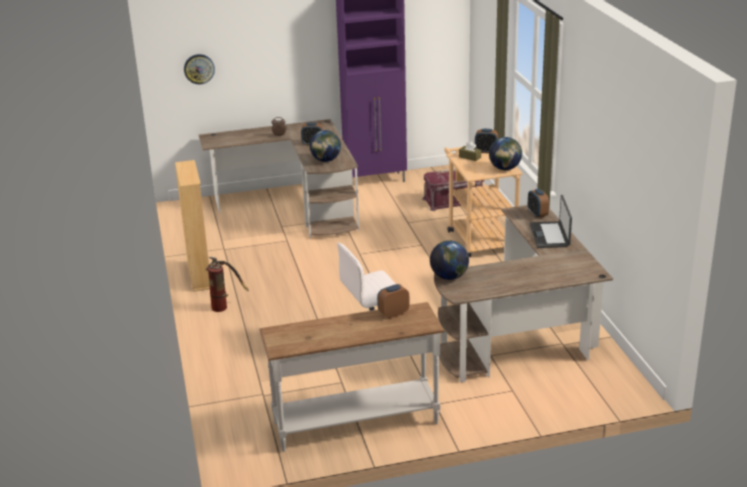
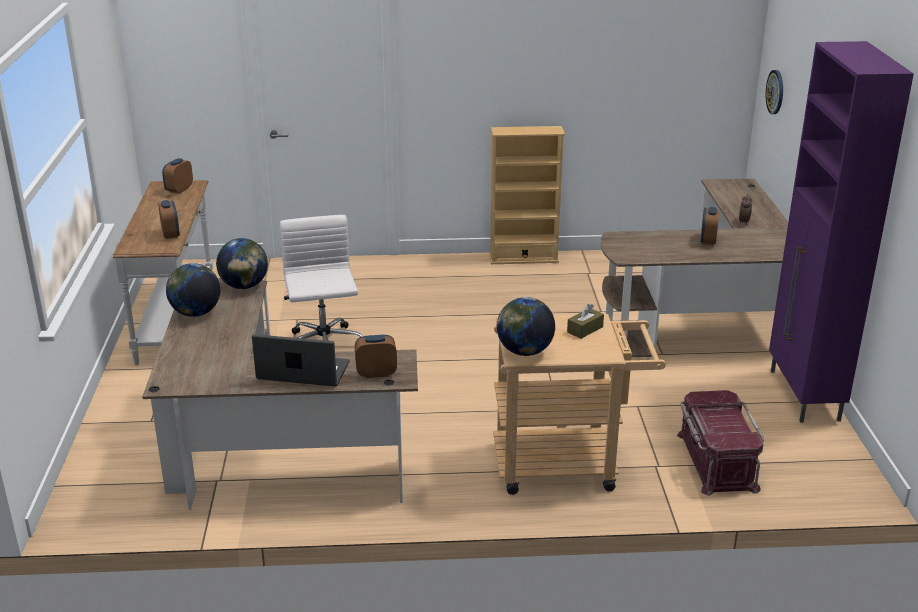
camera: 100 degrees right, 0 degrees up
(225, 306) = (448, 269): fire extinguisher -> none
(325, 160) = (641, 245): globe -> globe (196, 313)
(486, 151) = (604, 345): alarm clock -> alarm clock (179, 190)

